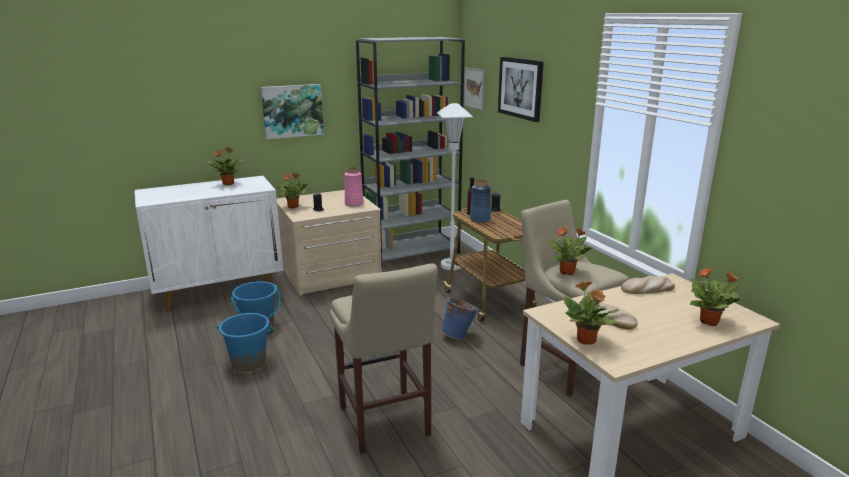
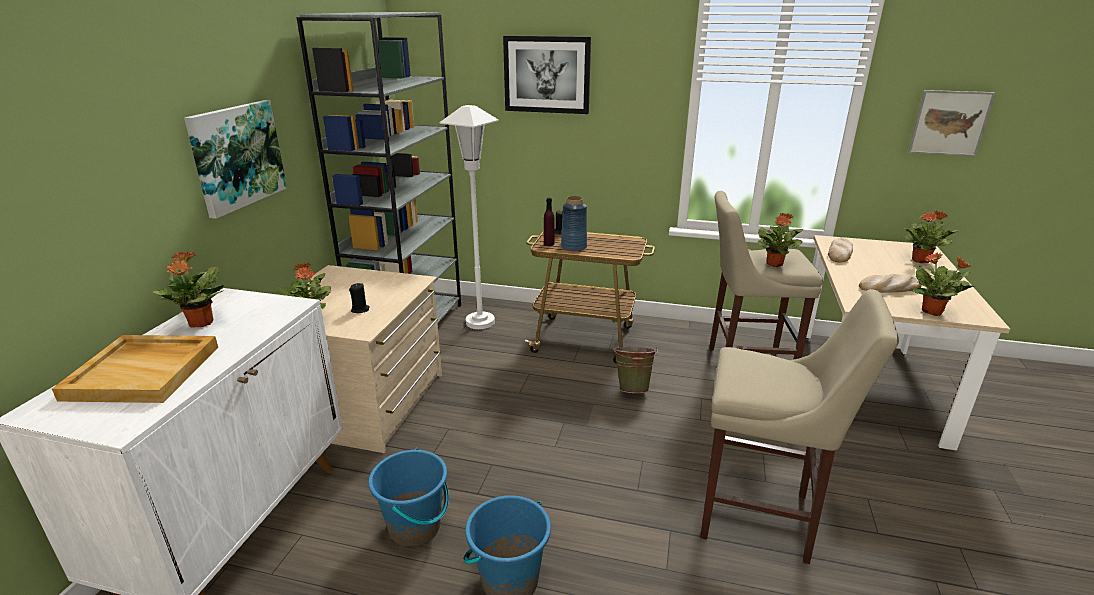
camera: 50 degrees left, 5 degrees up
(183, 191) = (145, 371): none -> beige tray
(354, 203) = (386, 283): pink vase -> none
(459, 336) = (633, 388): blue bucket -> green bucket
(474, 88) = (441, 84): picture -> picture (949, 123)

